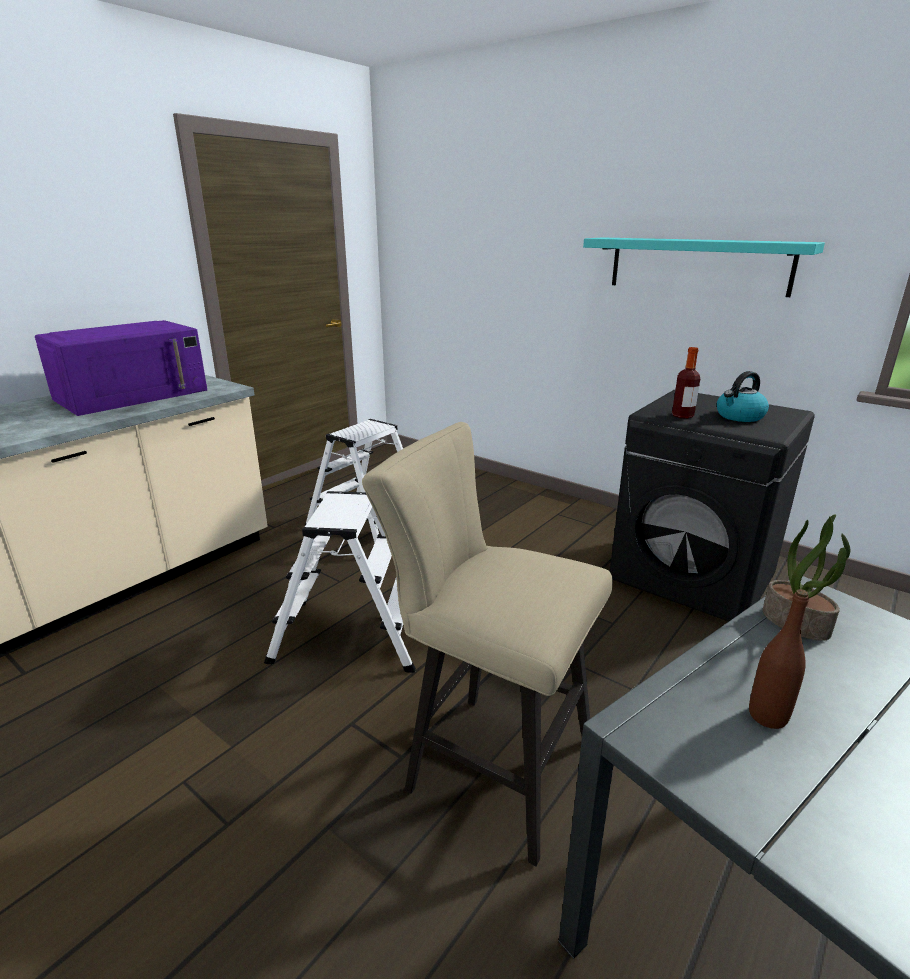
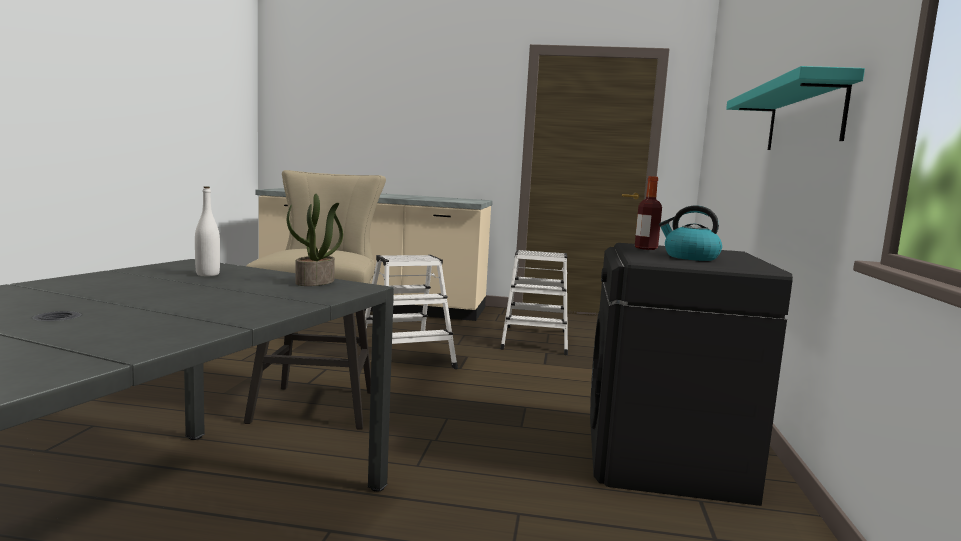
camera: 60 degrees right, 15 degrees down
(133, 394) = (432, 198): purple microwave -> none
(767, 716) = (207, 274): brown bottle -> white bottle

